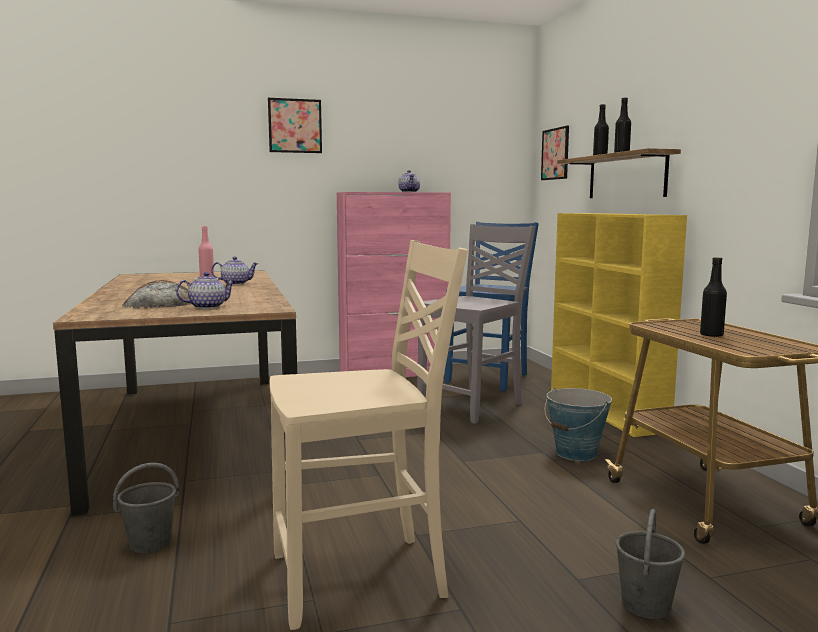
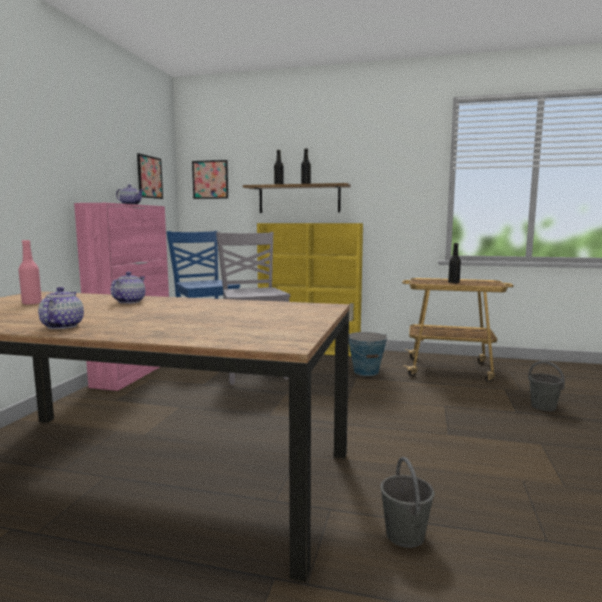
camera: 60 degrees left, 0 degrees up
(161, 303) = (228, 323): bread -> none
(207, 307) = (285, 315): teapot -> teapot (61, 326)
(295, 126) = (31, 125): picture -> picture (149, 177)
(362, 577) = (498, 460): beige chair -> none

